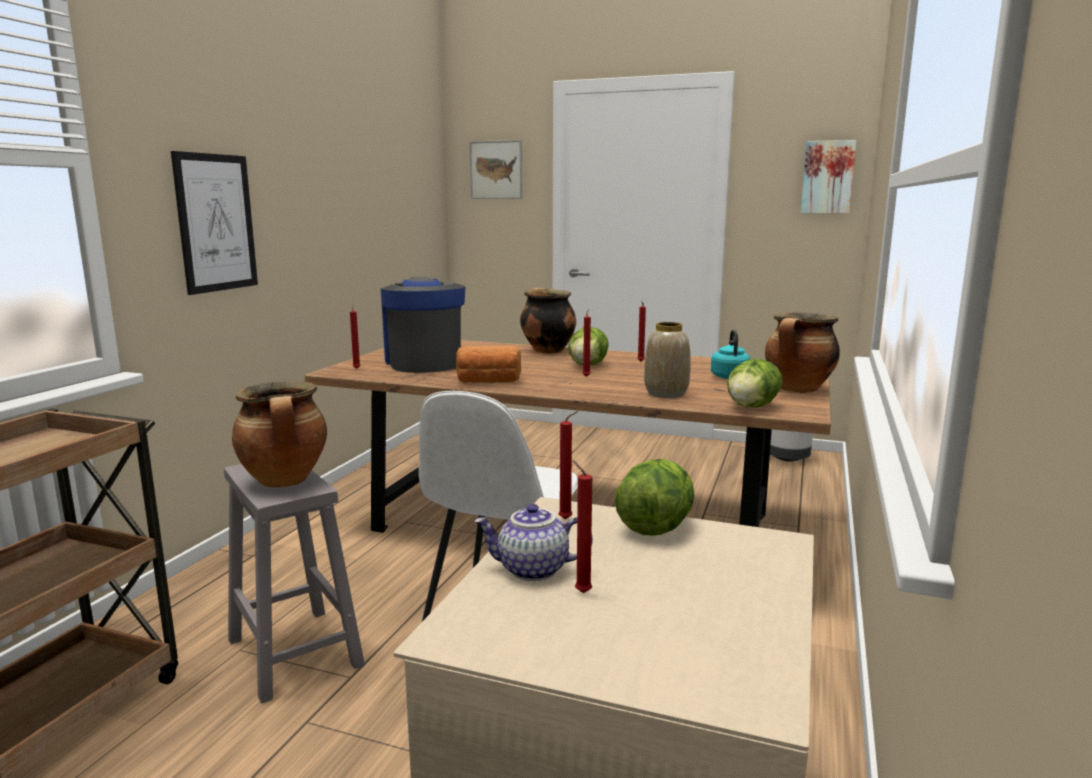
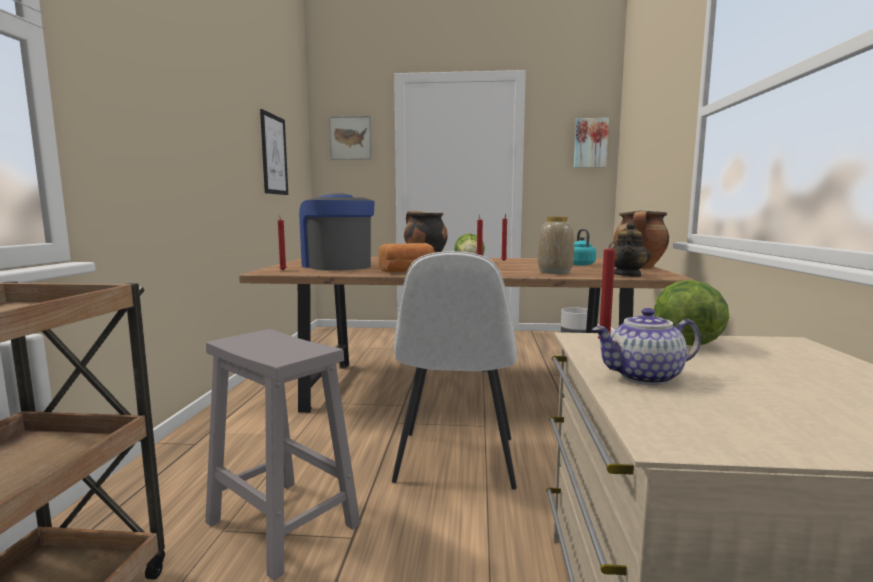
camera: 15 degrees left, 5 degrees down
(216, 223) = (155, 134): picture -> picture (274, 154)
(285, 481) = (283, 346): cooking pot -> none
(581, 592) = (717, 388): red candle -> none
(751, 407) = (628, 275): lettuce -> teapot

